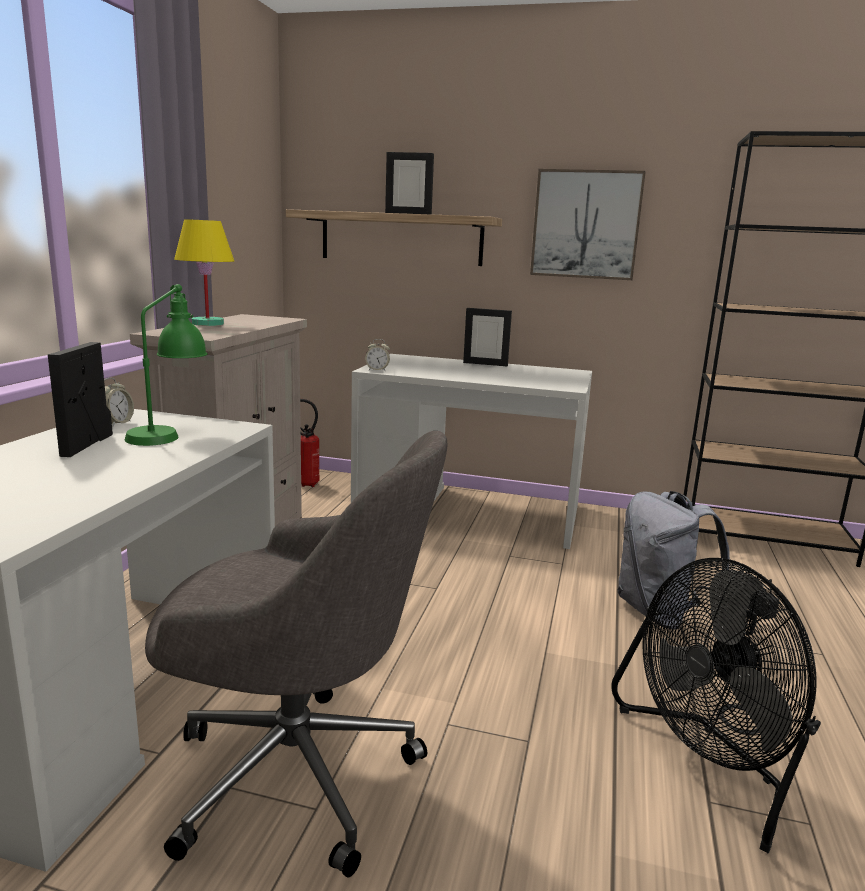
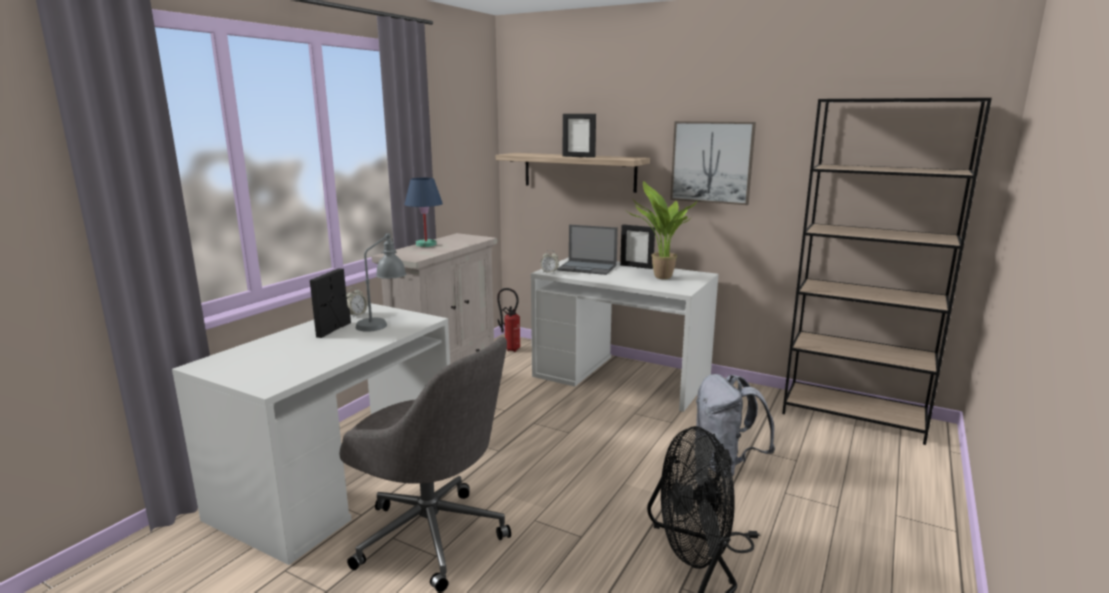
camera: 15 degrees right, 0 degrees up
(169, 433) = (383, 323): green table lamp -> grey table lamp
(207, 323) = (425, 244): yellow table lamp -> blue table lamp
(424, 365) = (588, 268): none -> laptop
(527, 375) = (660, 278): none -> potted plant

